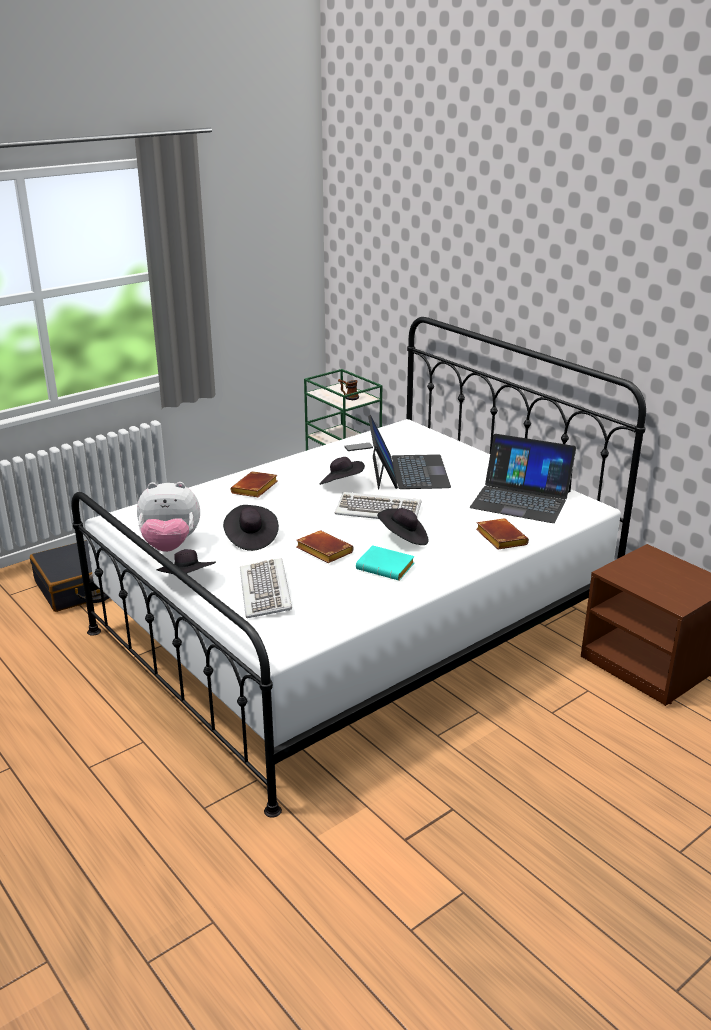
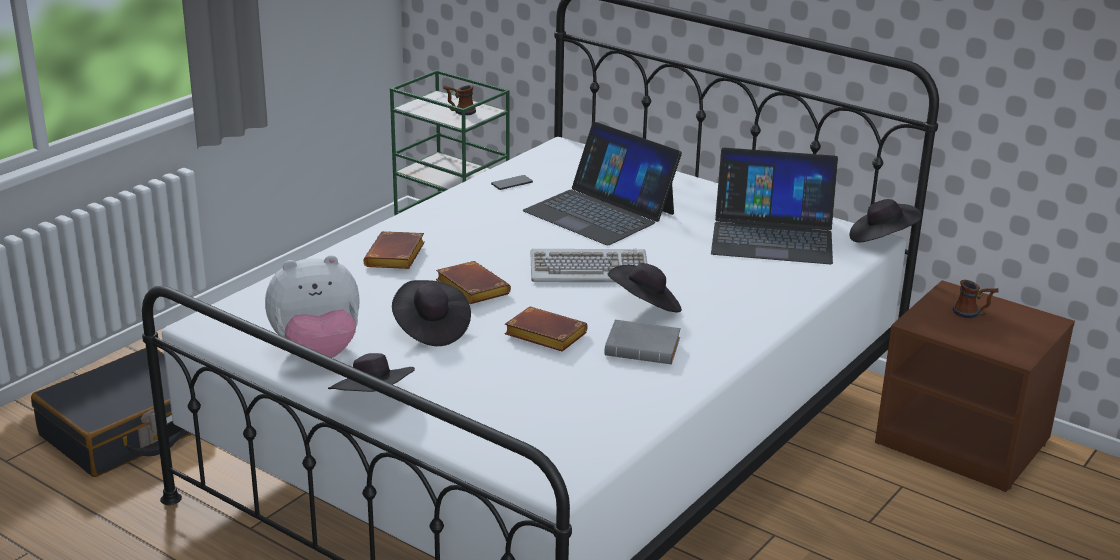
camera: 15 degrees left, 0 degrees up
(266, 591) = (495, 401): keyboard -> none
(341, 484) = (517, 238): black hat -> black hat (881, 239)
(387, 567) = (644, 348): turquoise book -> grey book
(408, 472) = (600, 212): laptop -> laptop turned 150 degrees clockwise
(499, 538) = (771, 291): brown book -> brown book (470, 288)
(658, 570) = (973, 313): none -> mug

